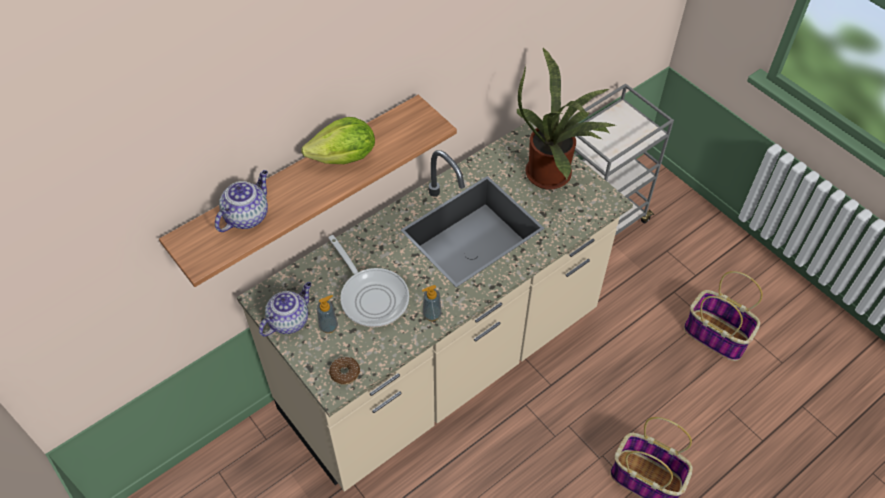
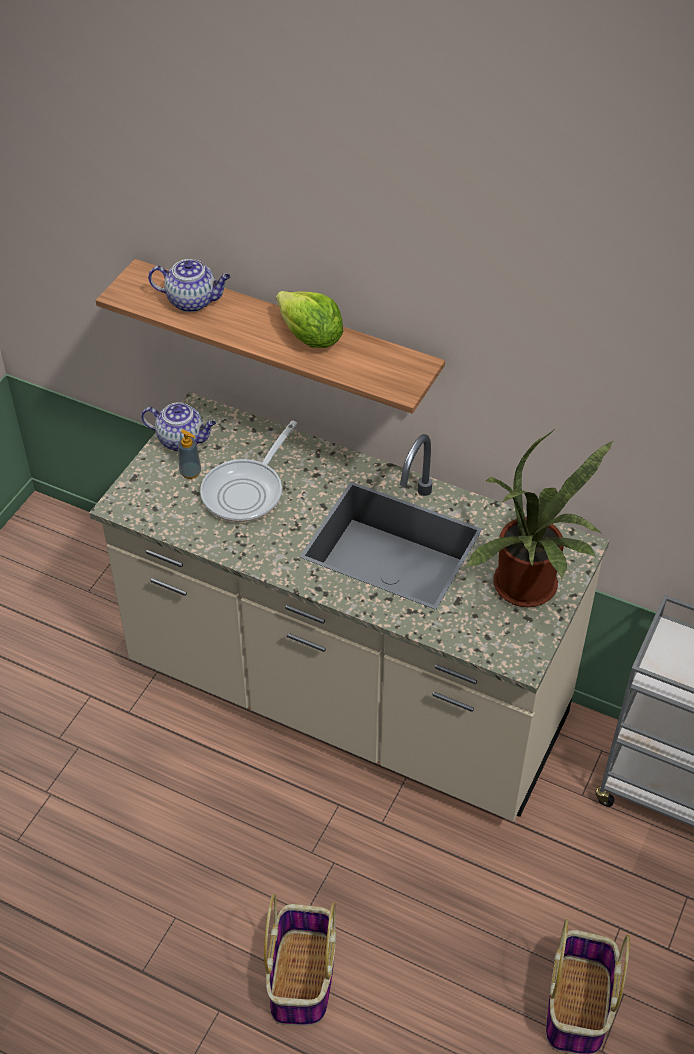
camera: 65 degrees right, 5 degrees down
(345, 373) = (141, 506): donut -> none
(432, 314) = (250, 549): soap dispenser -> none

